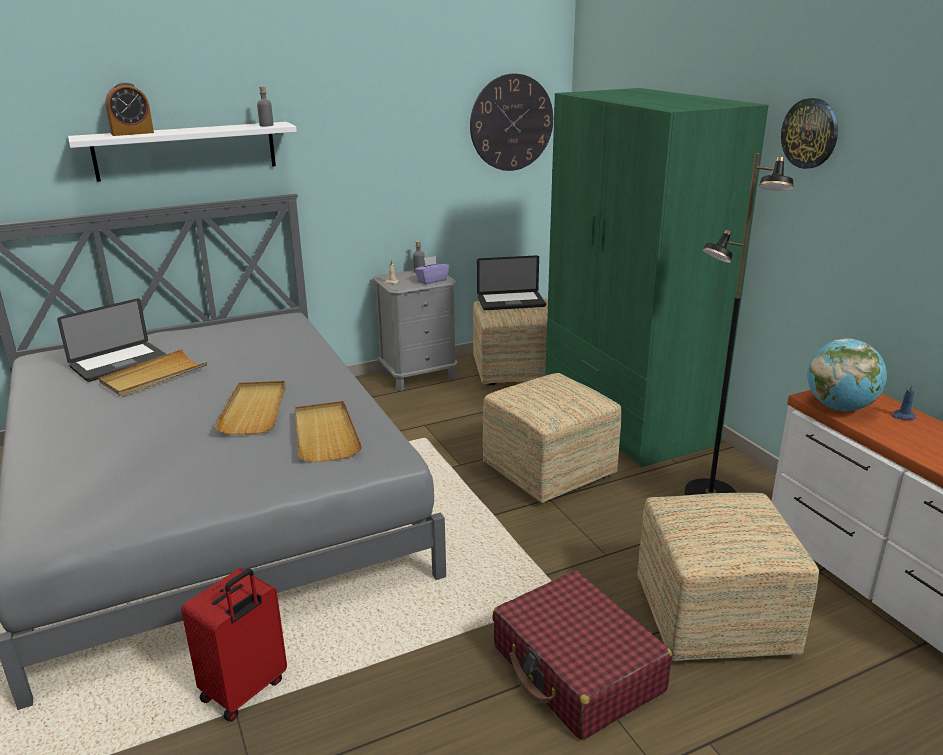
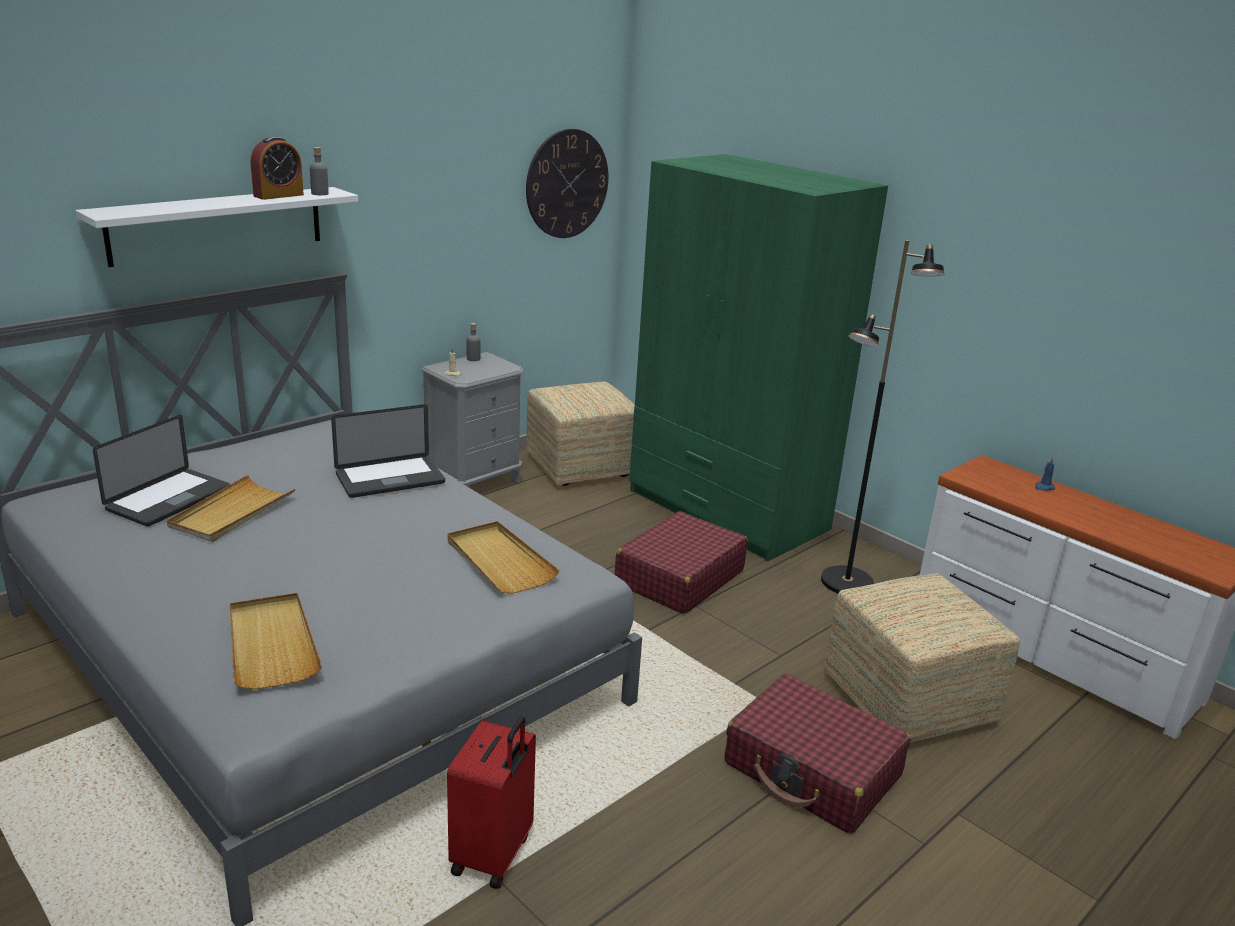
camera: 20 degrees left, 0 degrees up
(132, 133) = (162, 206): alarm clock -> alarm clock (278, 195)
(255, 410) = (396, 541): beige tray -> beige tray (272, 644)
(432, 280) = (497, 369): purple tissue box -> none
(511, 302) = (575, 389): laptop -> laptop (390, 478)
(548, 472) = (679, 578): ottoman -> red suitcase
(810, 133) = (933, 216): wall clock -> none
(839, 407) = (989, 484): globe -> none

